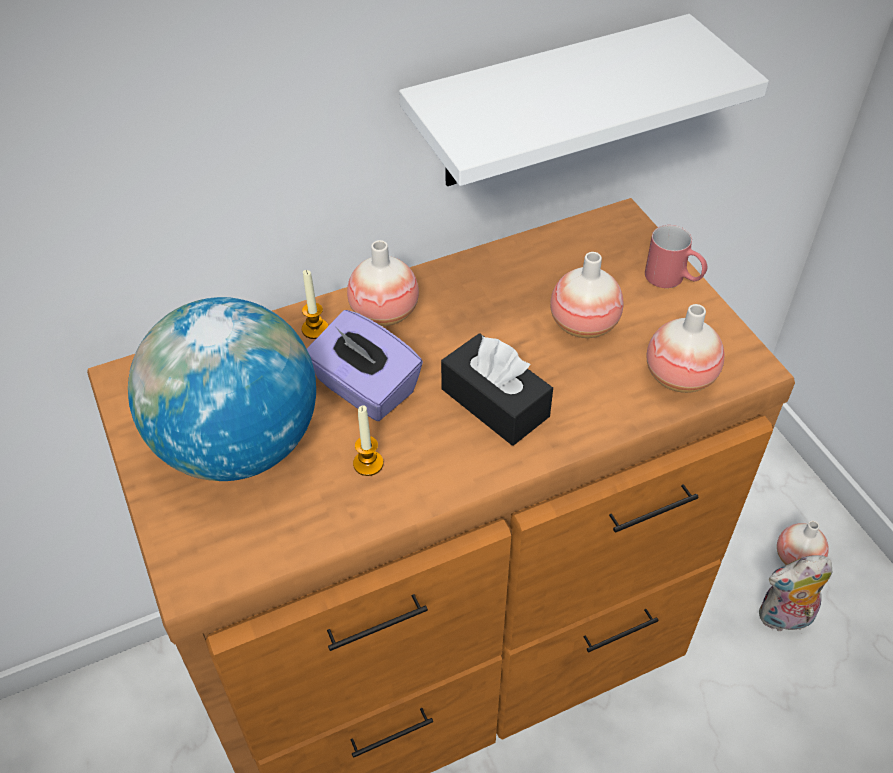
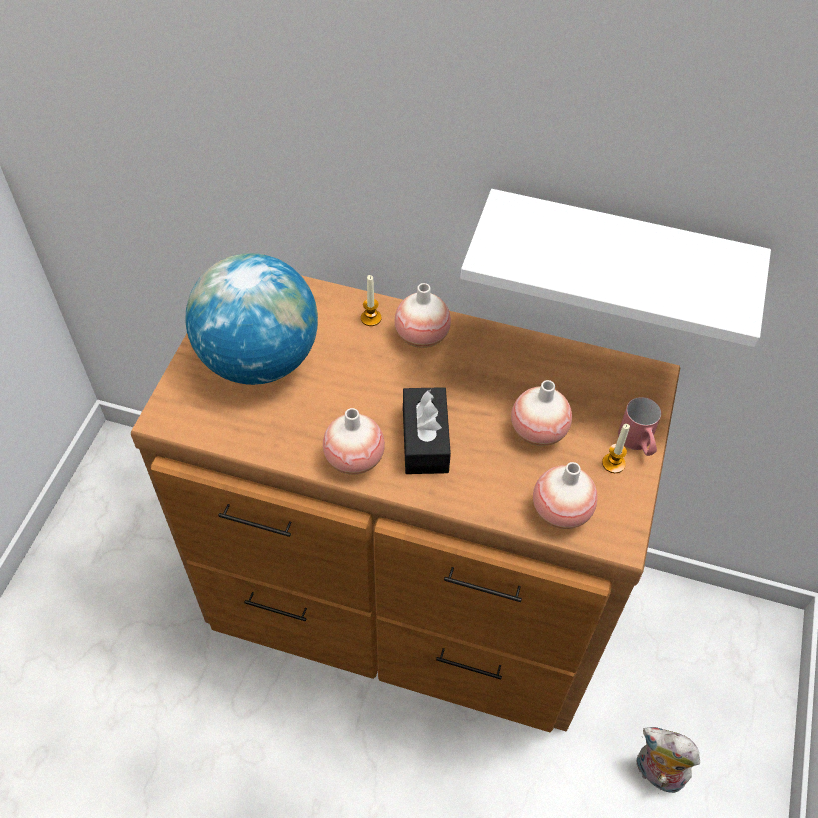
camera: 40 degrees right, 5 degrees up
(364, 389) = (359, 376): purple tissue box -> none
(368, 463) = (314, 422): candle -> candle (613, 463)
(797, 558) = (712, 743): vase -> vase (354, 458)

